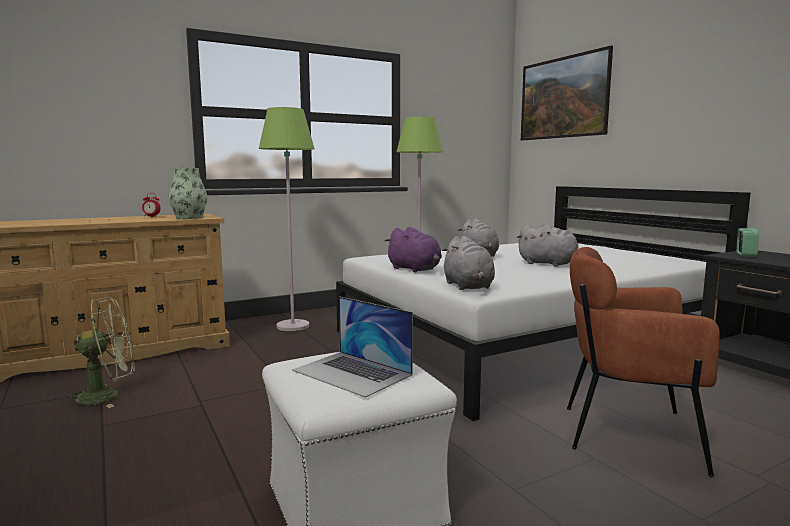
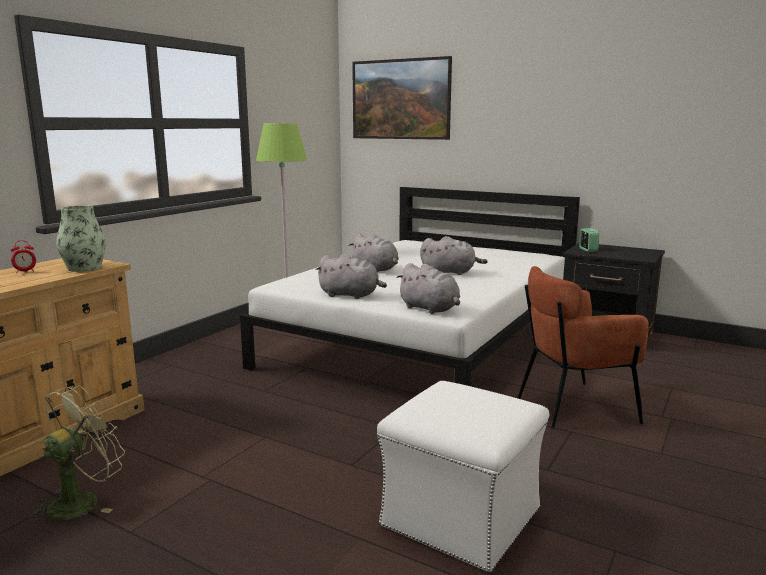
camera: 30 degrees left, 5 degrees up
(293, 326) = (185, 372): green floor lamp -> none
(352, 372) = (471, 410): laptop -> none
(415, 269) = (351, 295): purple plush toy -> grey plush toy

